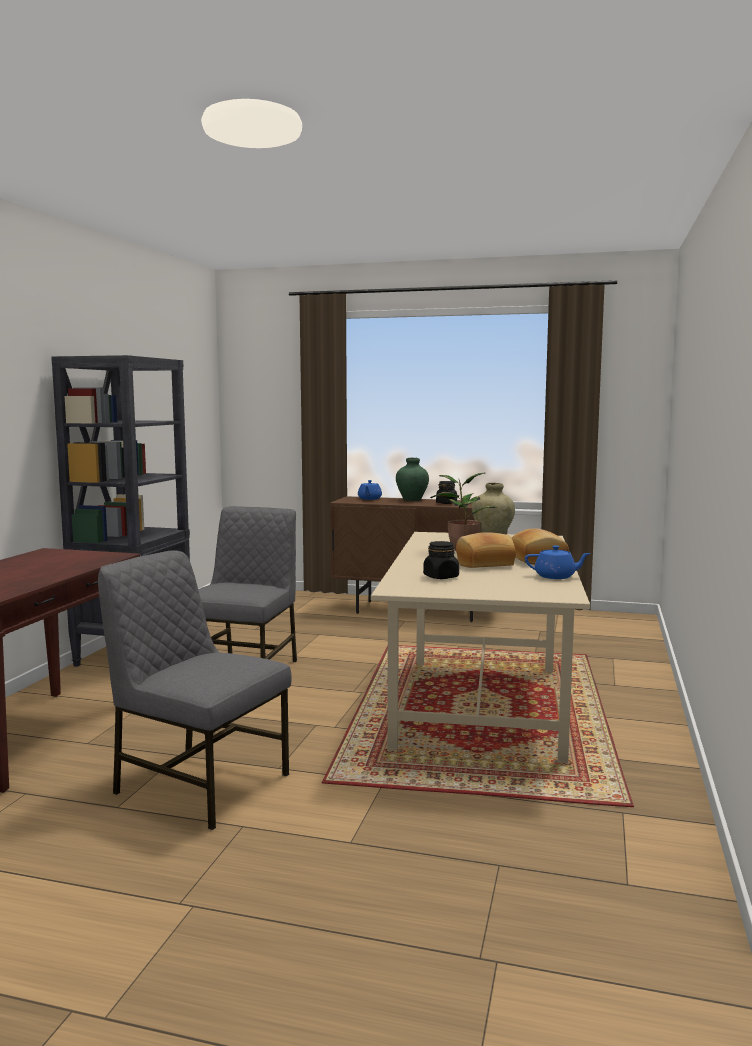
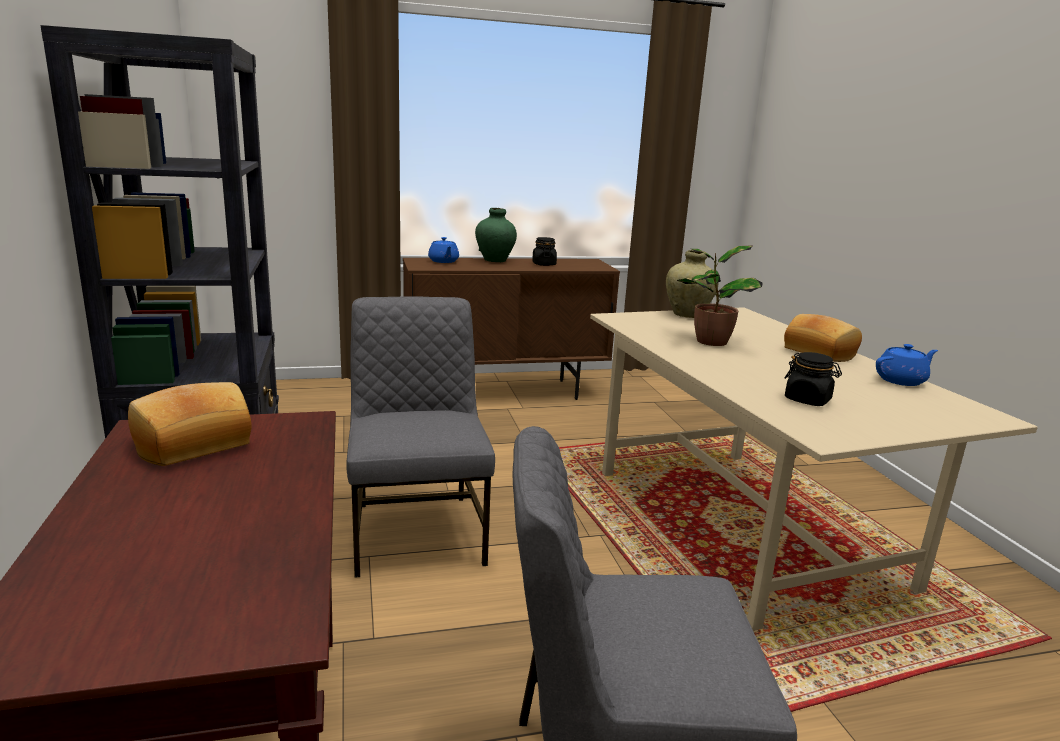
camera: 30 degrees left, 10 degrees up
(484, 563) = (789, 366): bread -> bread (191, 443)

